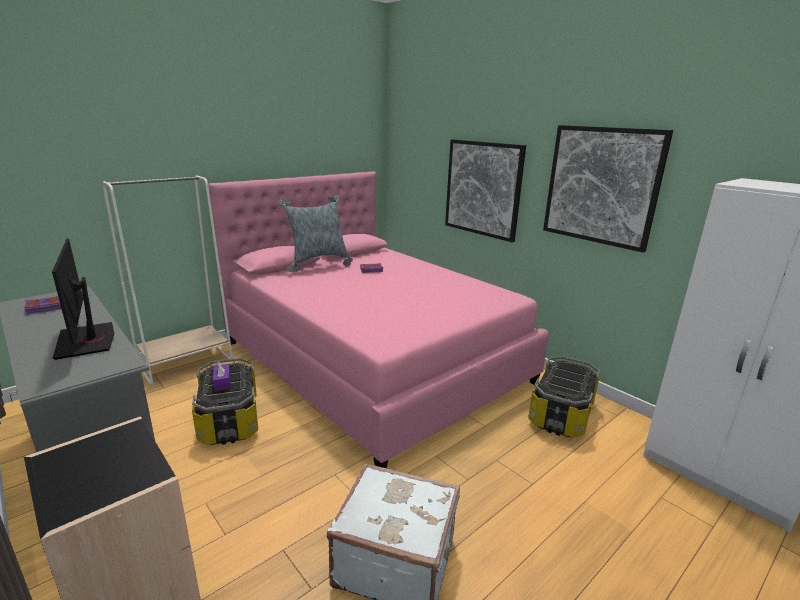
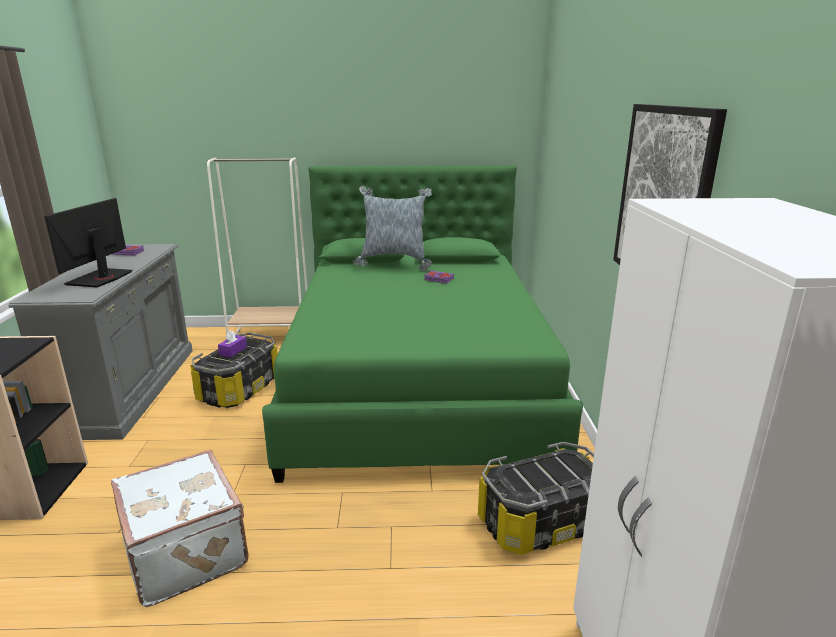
camera: 40 degrees right, 0 degrees up
(374, 361) = (417, 384): pink bed -> green bed
(483, 189) = (586, 194): picture -> none

